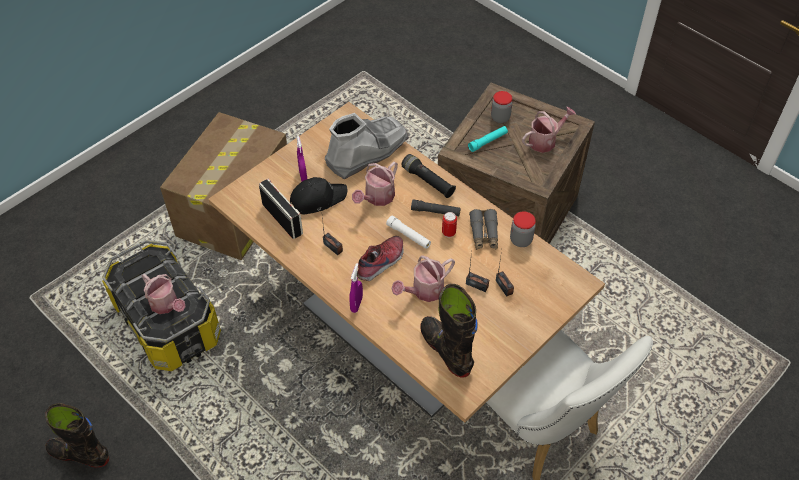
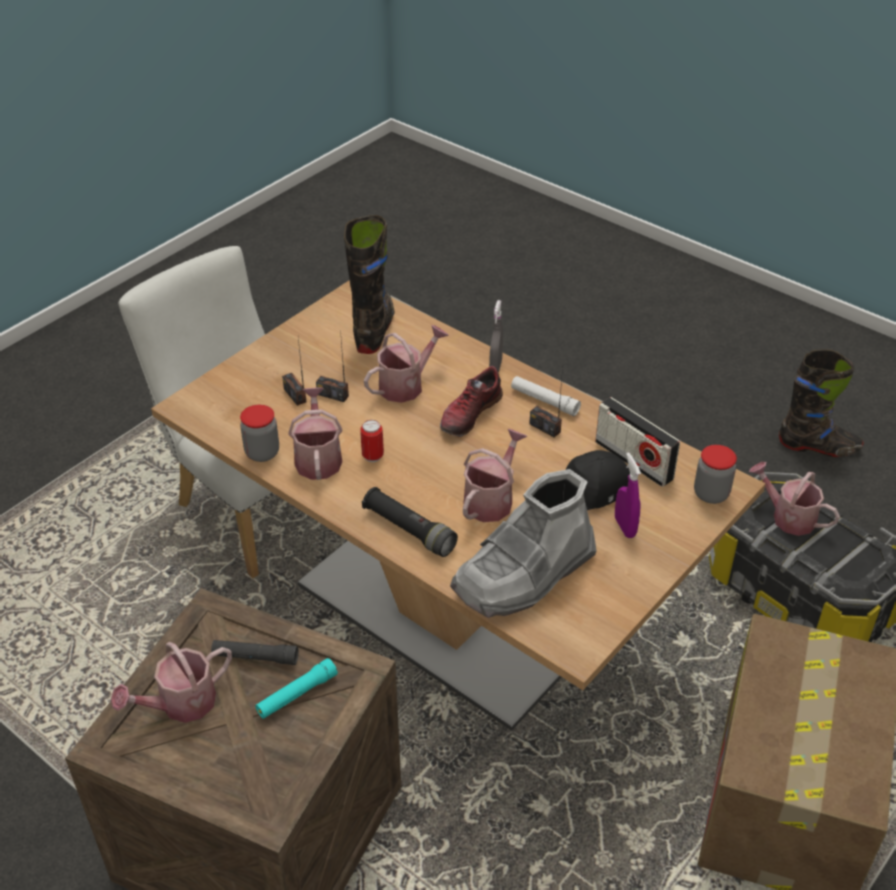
camera: 175 degrees right, 10 degrees down
(356, 304) = (495, 366): purple spray bottle -> grey spray bottle
(408, 236) = (434, 449): white flashlight -> white flashlight (544, 401)
(435, 211) = (394, 484): black flashlight -> black flashlight (255, 657)
(446, 350) = (374, 329): black boot -> black boot turned 135 degrees counterclockwise
(484, 234) = (318, 458): grey binoculars -> watering can
(500, 118) = (266, 754): jar -> jar (711, 494)

